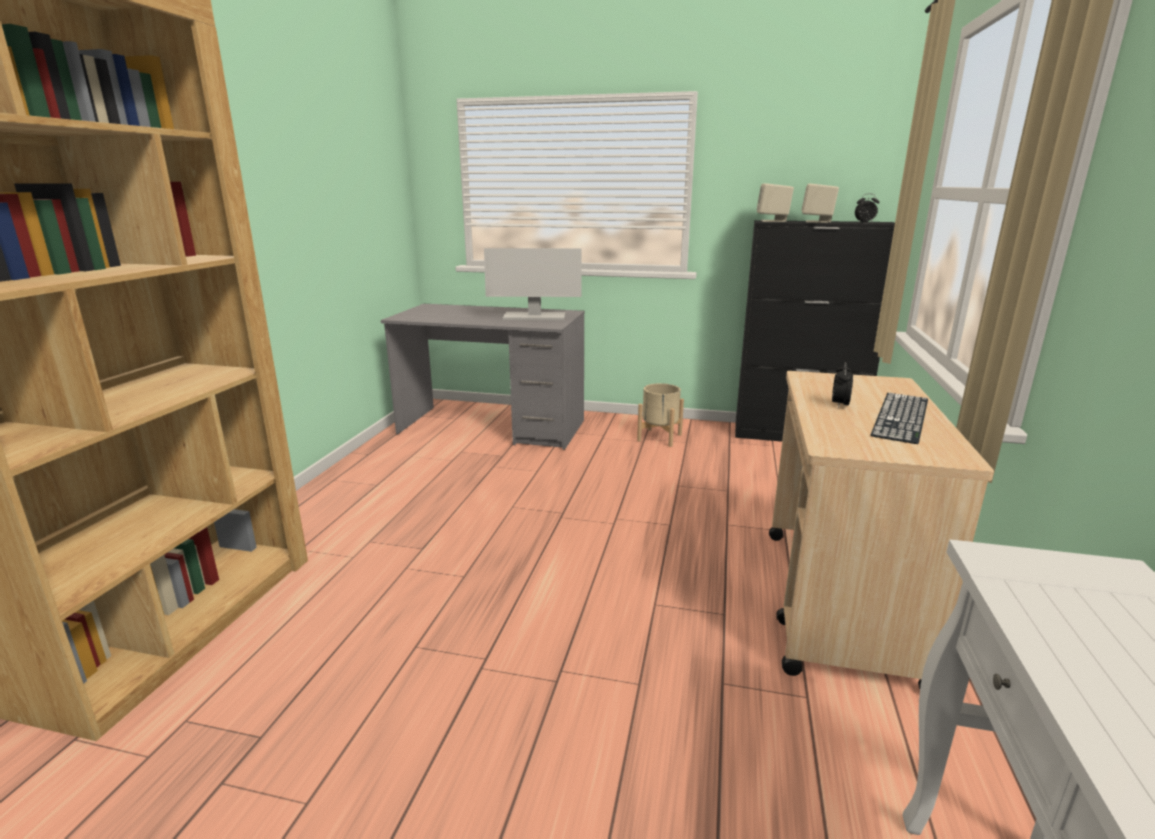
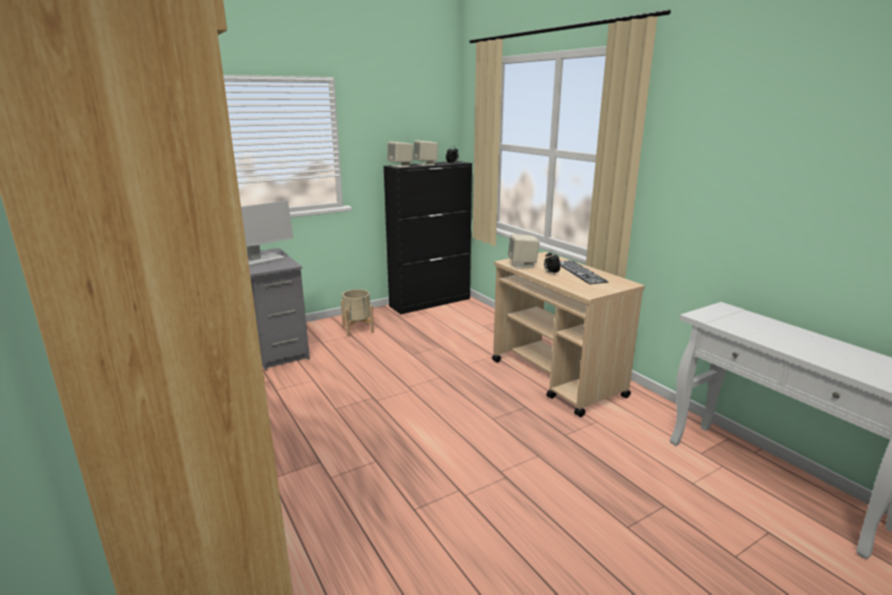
camera: 45 degrees left, 0 degrees up
(818, 384) = (522, 265): none -> beige speaker

